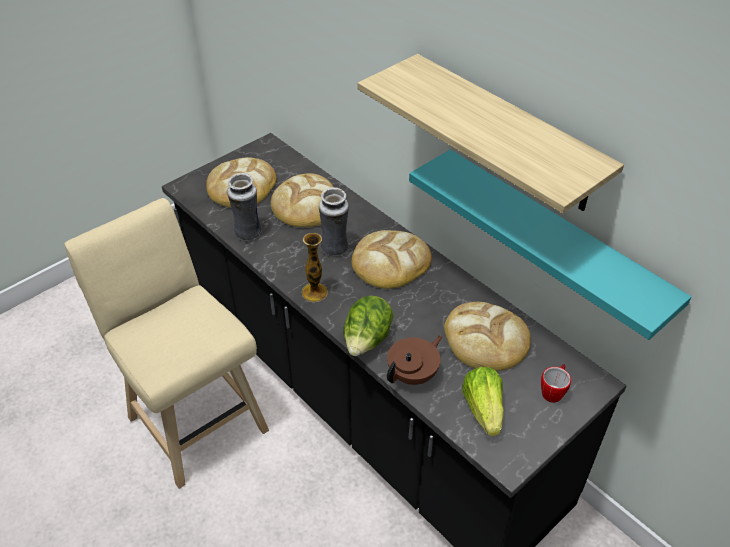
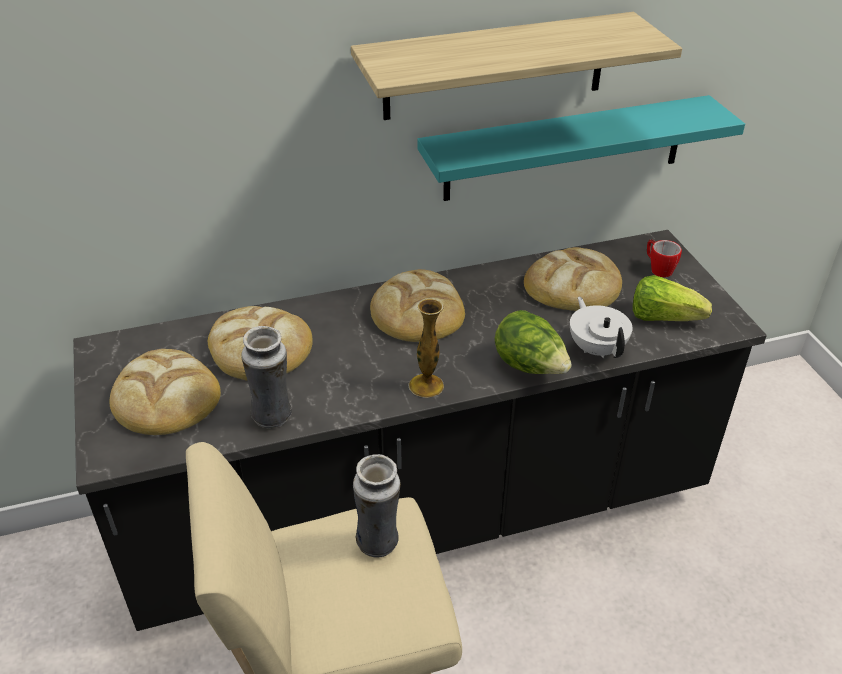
camera: 65 degrees left, 5 degrees down
(335, 249) = (363, 347): vase -> vase (379, 542)
(413, 374) = (596, 348): brown teapot -> white teapot

